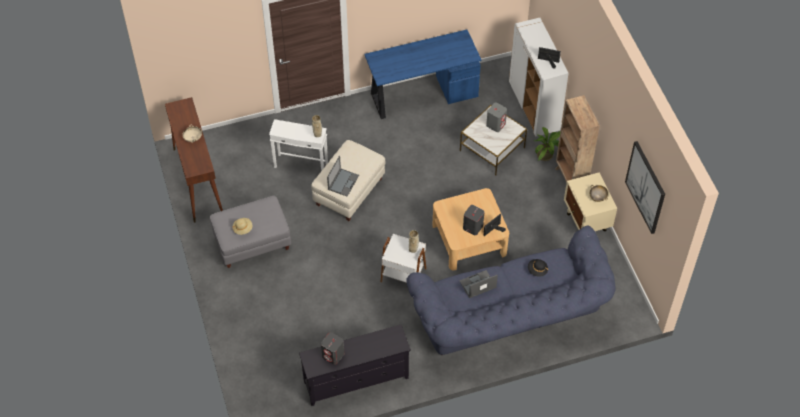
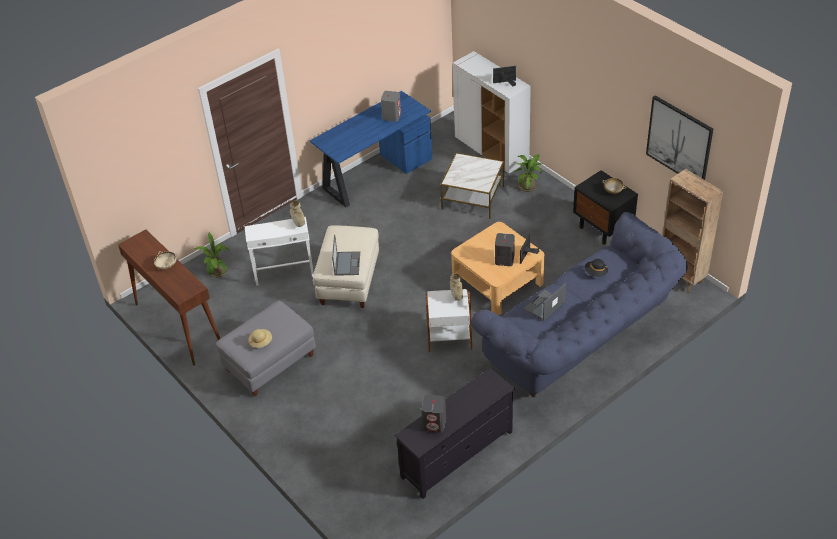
camera: 20 degrees left, 10 degrees down
(249, 144) = (218, 273): none -> potted plant
(496, 124) = (471, 167): grey speaker -> grey speaker (391, 116)
(570, 179) = (565, 198): brown bookcase -> brown bookcase (681, 277)
(586, 222) = (603, 228): beige nightstand -> black nightstand

